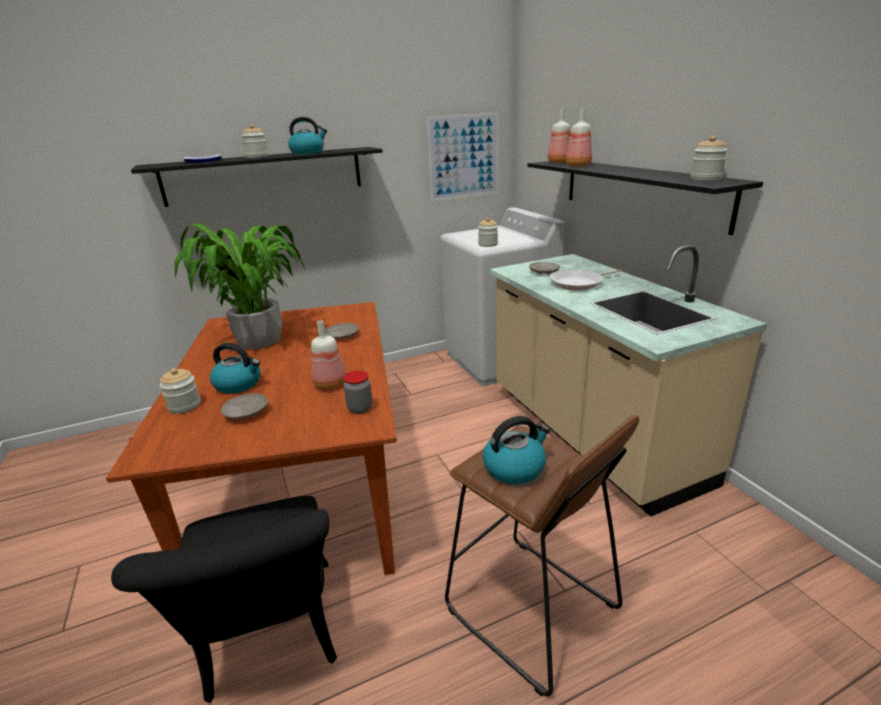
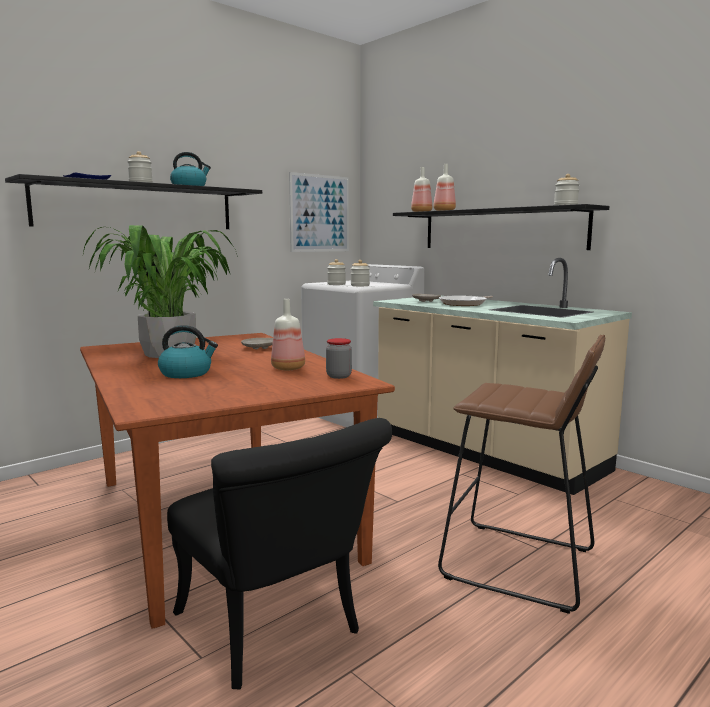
camera: 20 degrees left, 15 degrees down
(184, 406) = (142, 386): jar -> jar (336, 284)
(246, 412) = (222, 385): beige plate -> none
(515, 467) = (509, 397): kettle -> none

